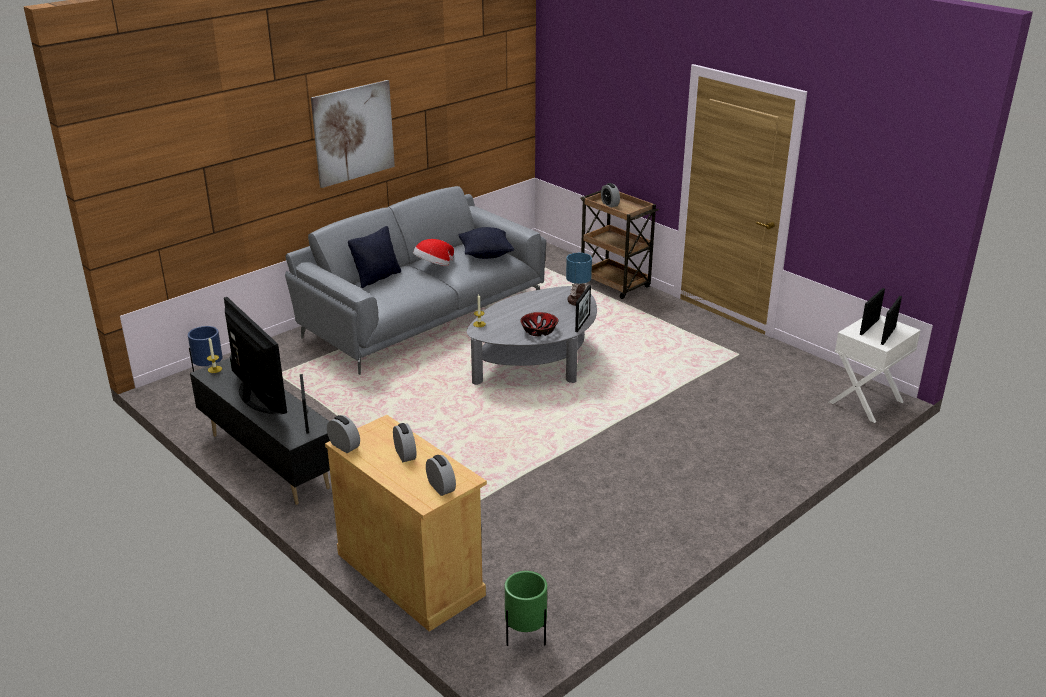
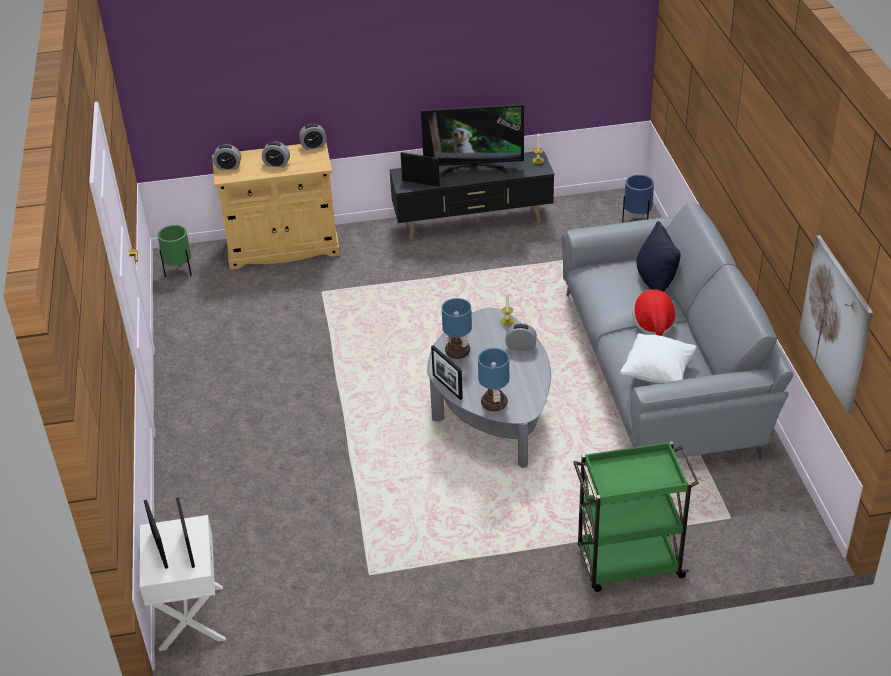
camera: 125 degrees right, 10 degrees up
(353, 133) = (752, 164): picture -> picture (835, 323)
(486, 254) = (657, 373): black pillow -> white pillow
(539, 331) = (458, 352): bowl -> table lamp
(609, 204) = (647, 469): alarm clock -> alarm clock (521, 347)
(615, 284) = (628, 563): brown cart -> green cart

